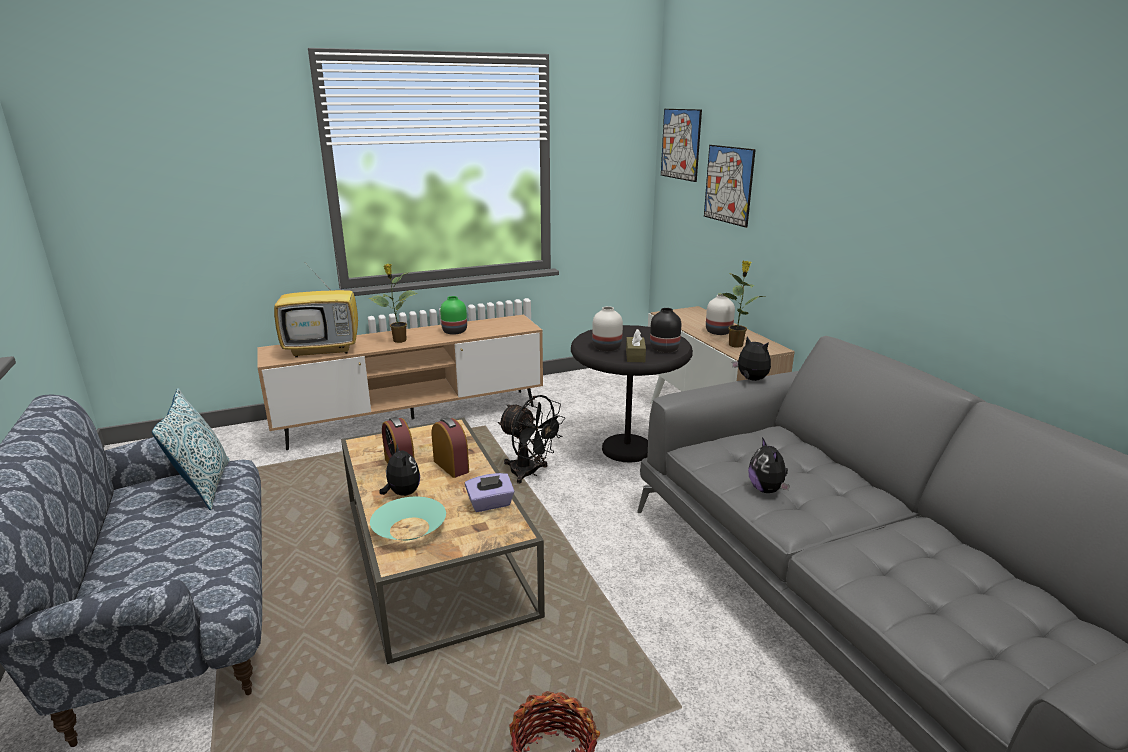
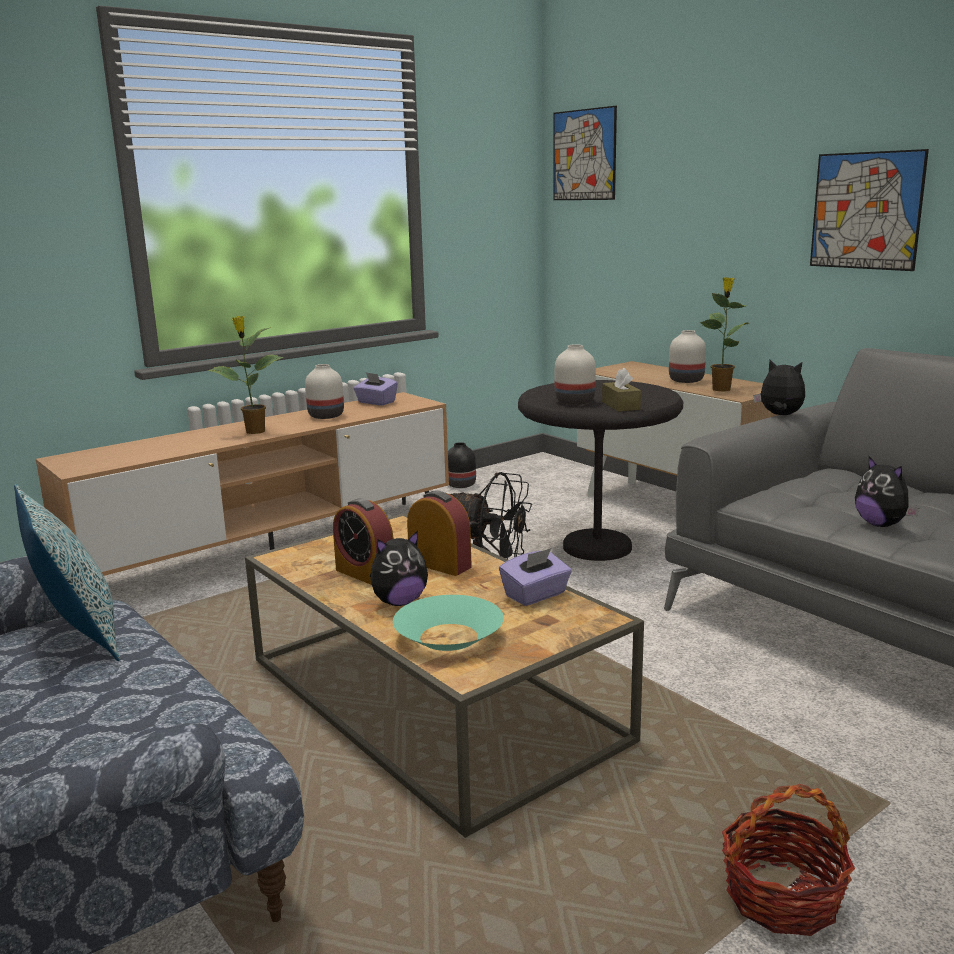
camera: 15 degrees left, 5 degrees down
(324, 349) = (150, 451): television -> none
(402, 493) = (399, 602): plush toy -> plush toy turned 105 degrees clockwise
(454, 331) = (325, 416): green vase -> white vase
(497, 322) = (376, 402): none -> purple tissue box
(663, 349) = (648, 397): black vase -> black vase (460, 485)
(728, 185) = (668, 195): picture -> picture (866, 211)

